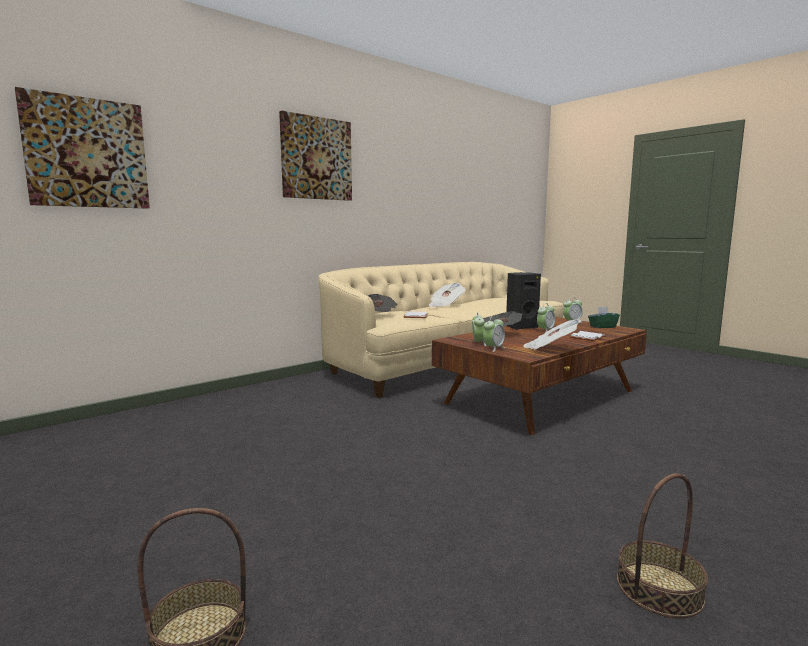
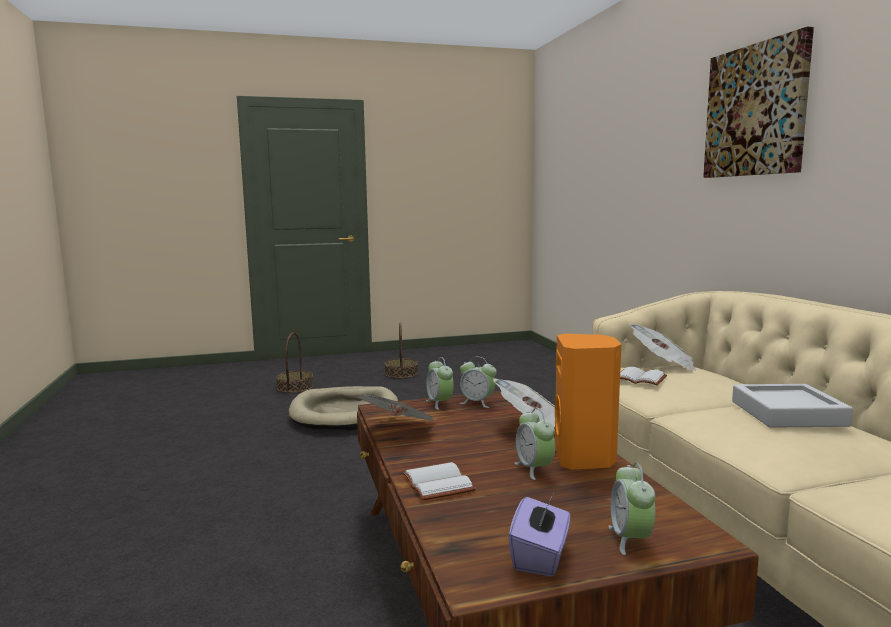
camera: 115 degrees right, 0 degrees up
(87, 153) = (595, 157): picture -> none
(338, 513) = (345, 413): none -> beige dog bed
(445, 305) = (787, 413): newspaper -> grey tray
(521, 327) = (585, 458): black speaker -> orange speaker
(602, 326) = (540, 557): green tissue box -> purple tissue box
(659, 589) = (143, 470): basket -> basket (401, 373)

